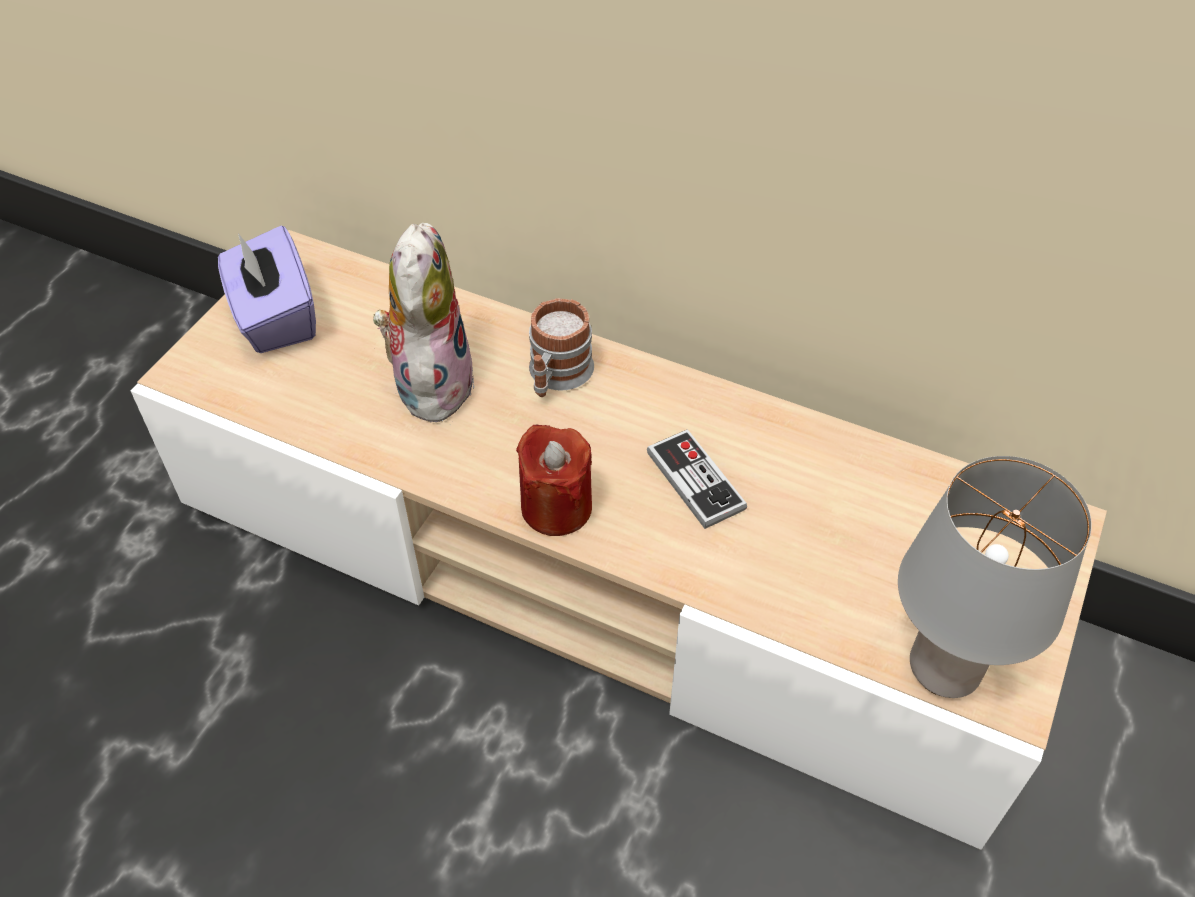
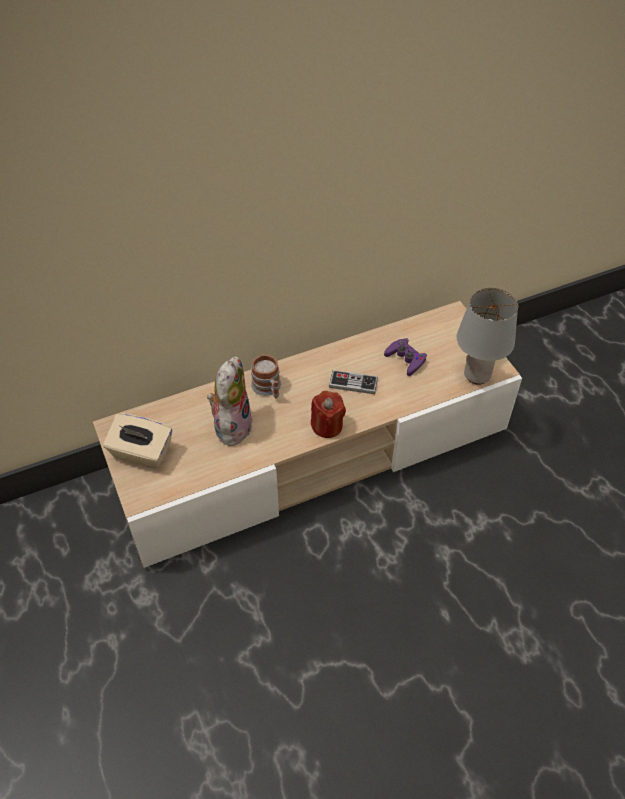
camera: 50 degrees left, 0 degrees up
(275, 317) = (141, 453): purple tissue box -> beige tissue box
(430, 382) = (231, 425): plush toy -> plush toy turned 60 degrees clockwise
(844, 521) = (405, 359): none -> purple game controller

